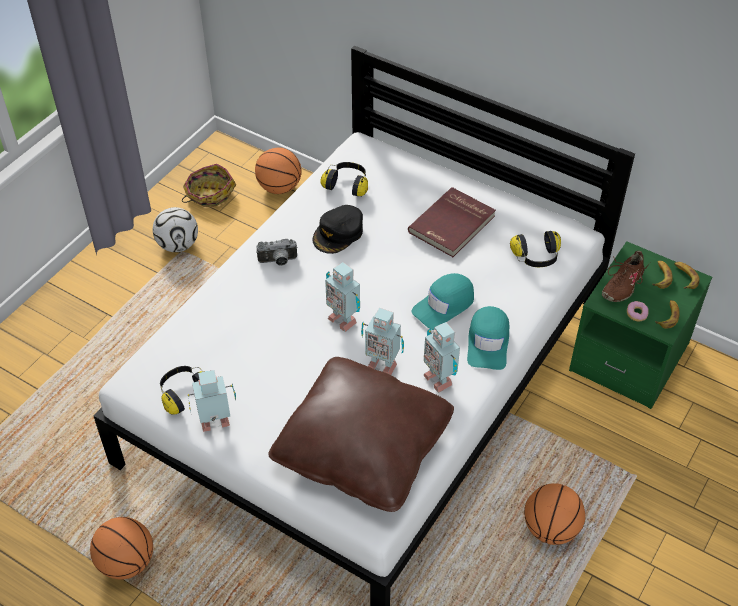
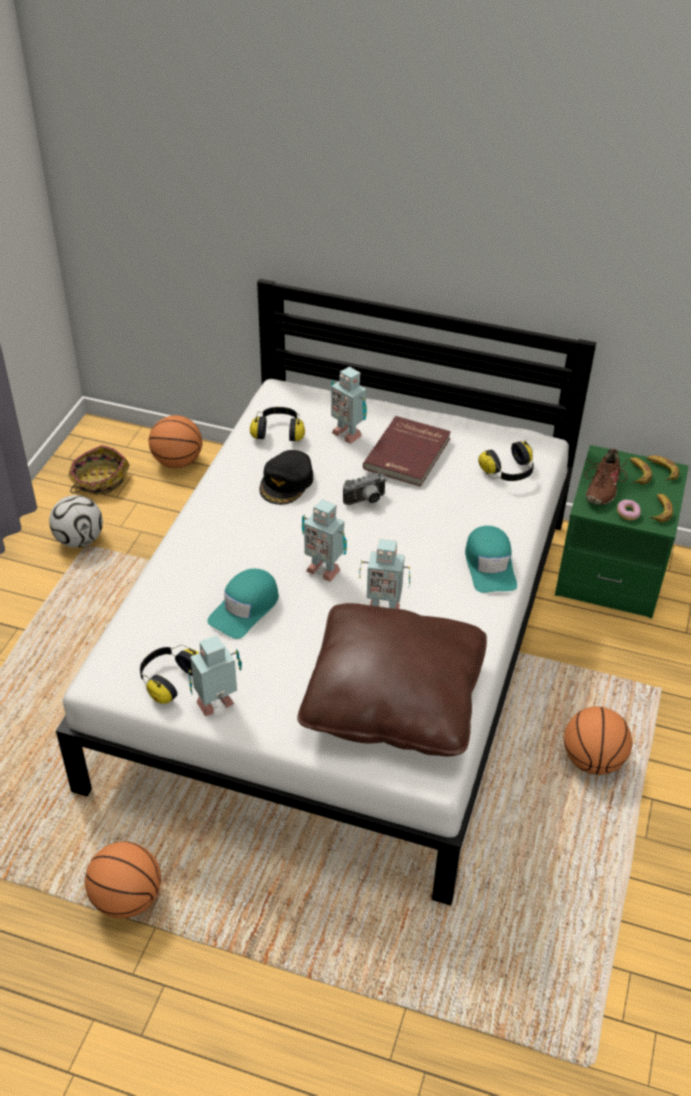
camera: 15 degrees left, 5 degrees down
(278, 261) = (229, 522): camera -> camera (366, 501)
(439, 378) = (451, 611): toy robot -> toy robot (347, 433)
(444, 305) = (429, 536): turquoise cap -> turquoise cap (245, 608)

